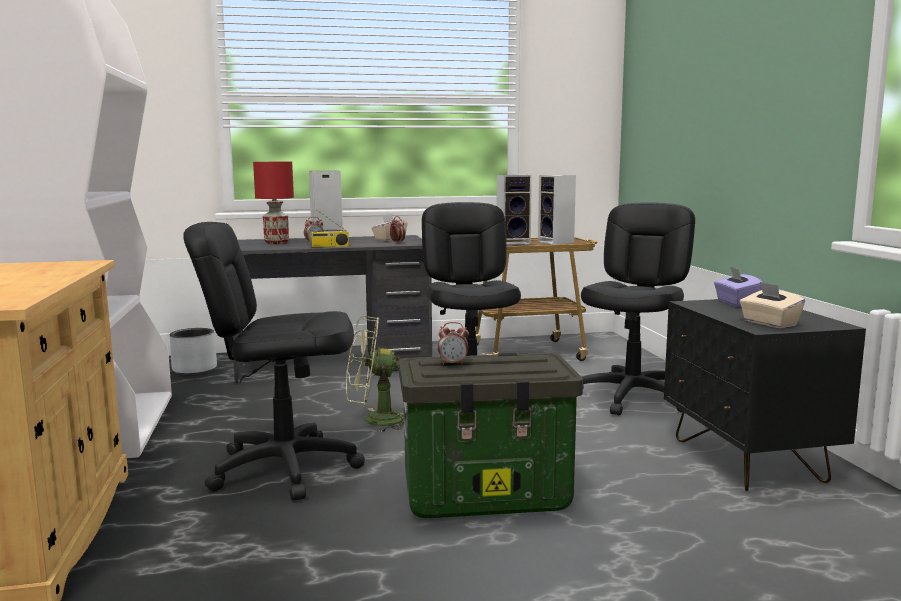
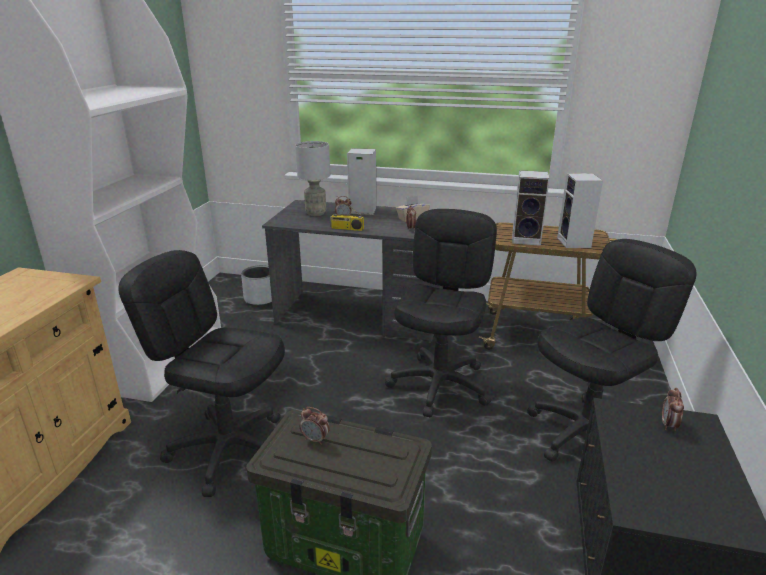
camera: 25 degrees right, 15 degrees up
(276, 243) = (315, 213): red table lamp -> grey table lamp
(374, 421) = (335, 404): green fan -> none
(736, 303) = (668, 425): purple tissue box -> alarm clock
(769, 323) = (658, 498): beige tissue box -> none

